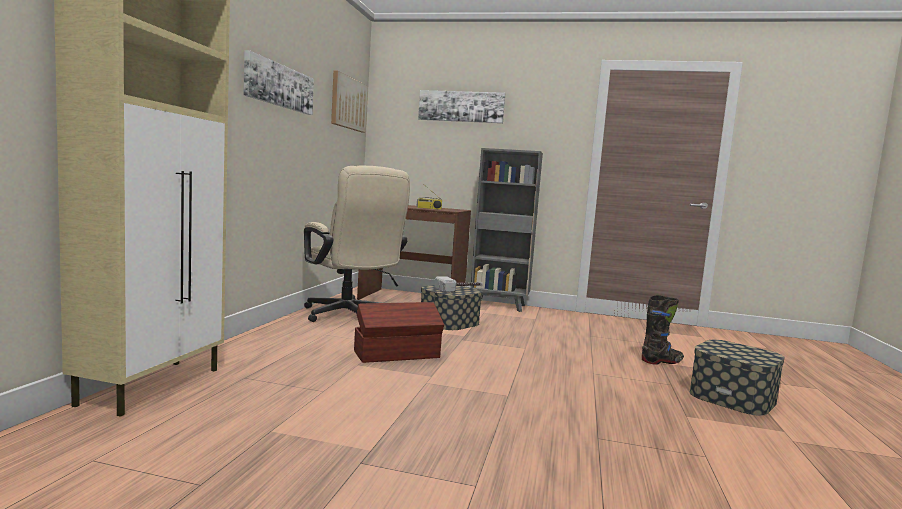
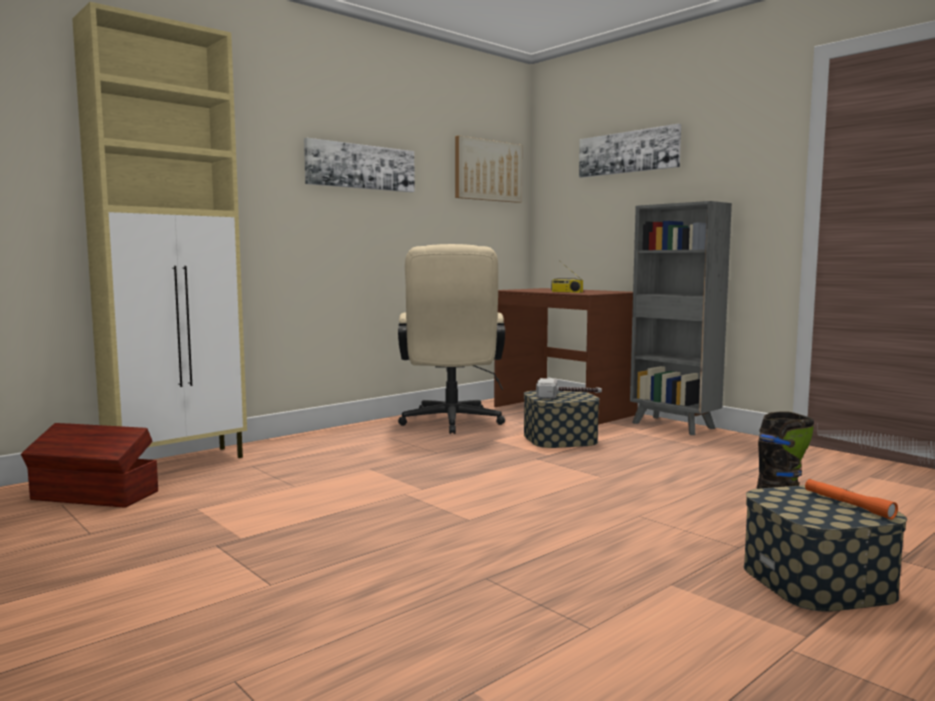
camera: 35 degrees right, 0 degrees up
(398, 355) = (428, 465): brown storage box -> brown storage box (94, 496)
(747, 350) = (847, 505): none -> orange flashlight

